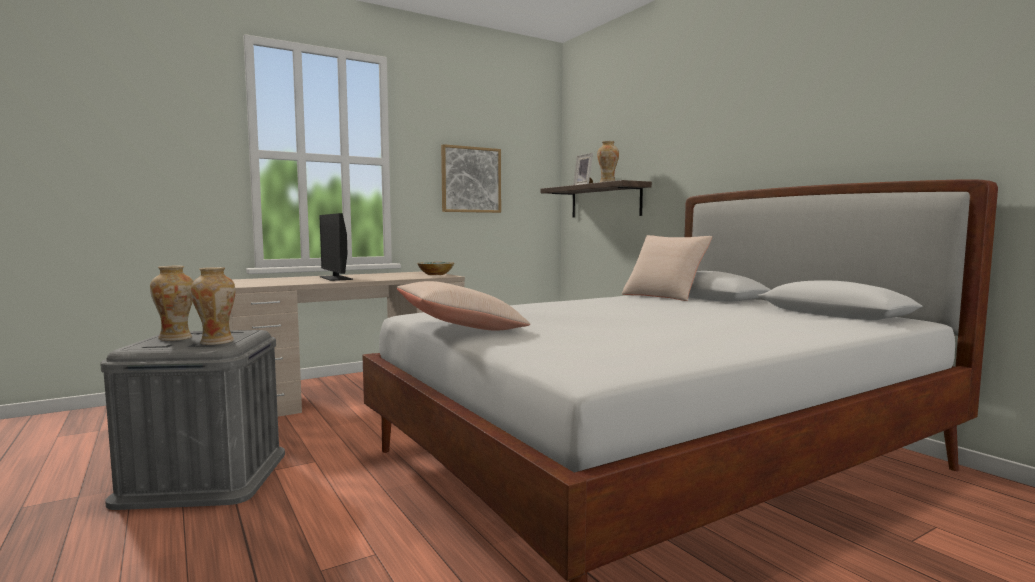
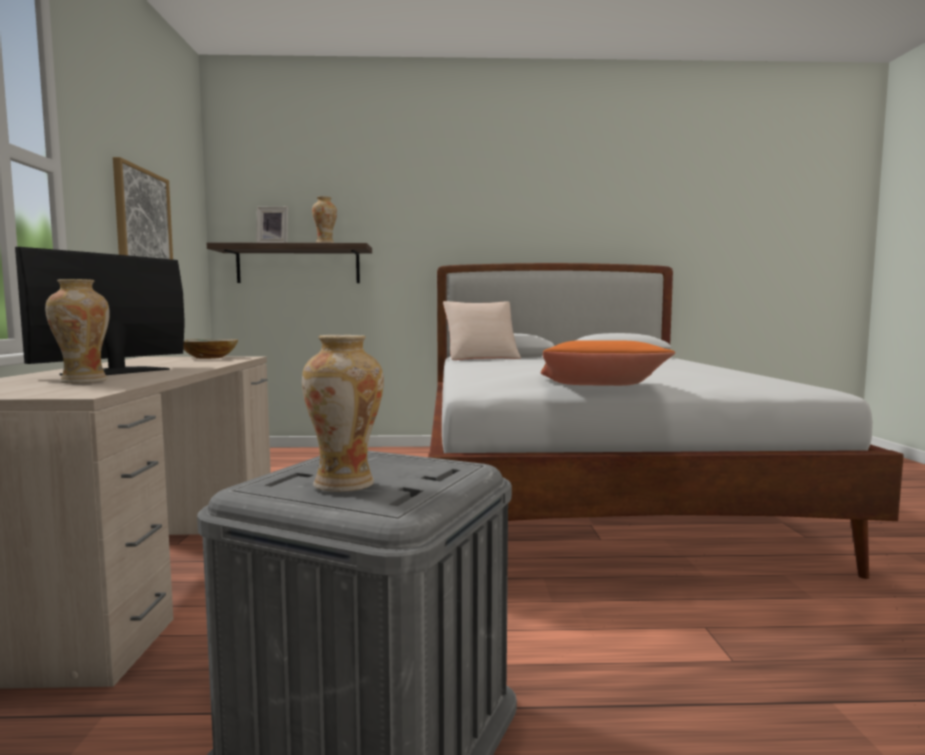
camera: 60 degrees left, 0 degrees up
(216, 342) = (432, 466): vase -> vase (83, 381)
(335, 278) = (117, 372): monitor -> monitor turned 120 degrees clockwise
(460, 327) = (600, 388): beige pillow -> orange pillow

